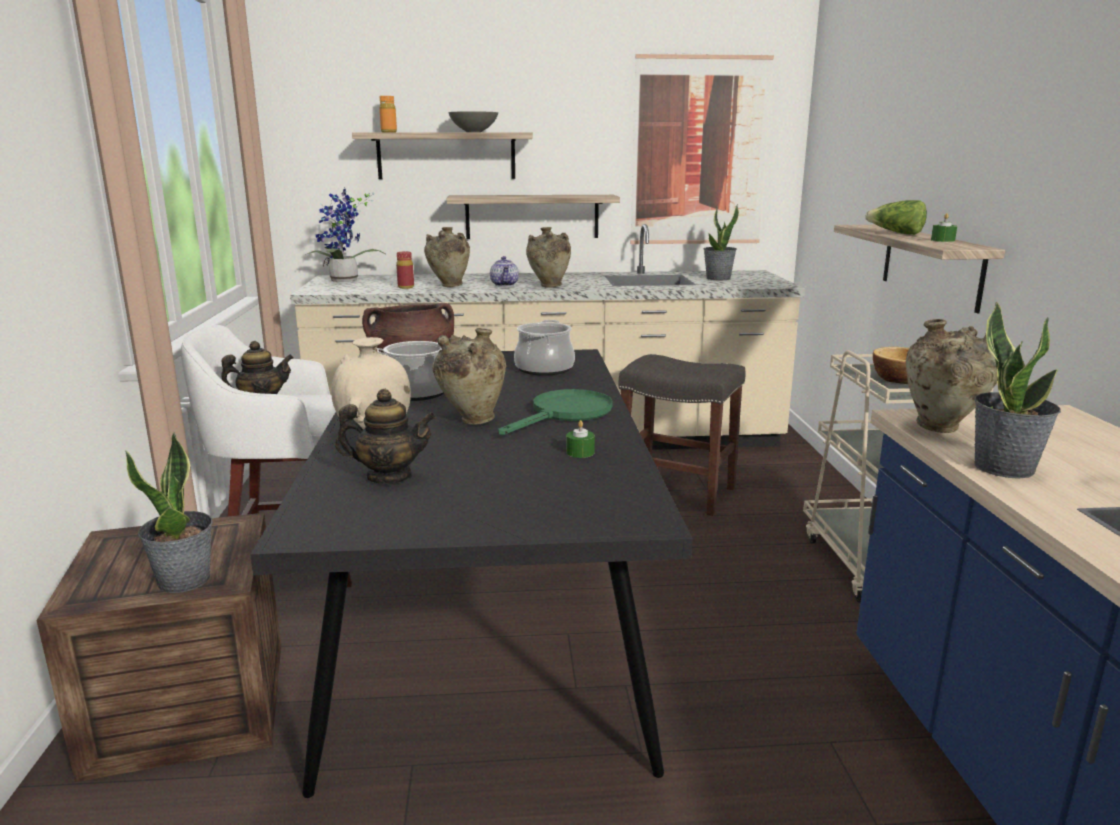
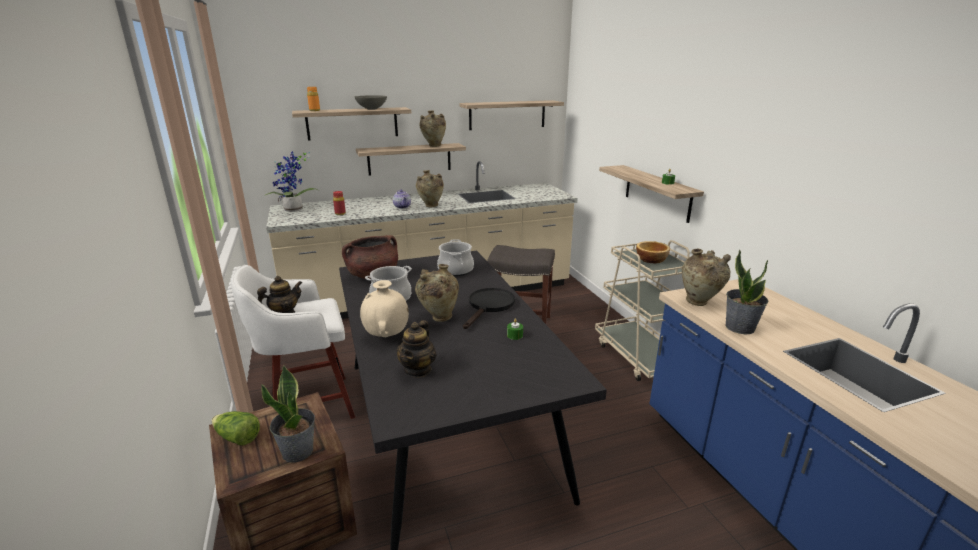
camera: 15 degrees left, 5 degrees up
(389, 476) = (418, 370): teapot -> teapot turned 120 degrees clockwise
(449, 286) = (367, 210): beige vase -> beige vase (433, 146)
(565, 414) = (489, 306): green frying pan -> black frying pan
(699, 151) = (507, 115): picture -> shelf
(718, 278) = (525, 192): potted plant -> none
(896, 233) = (639, 176): lettuce -> lettuce (237, 438)

